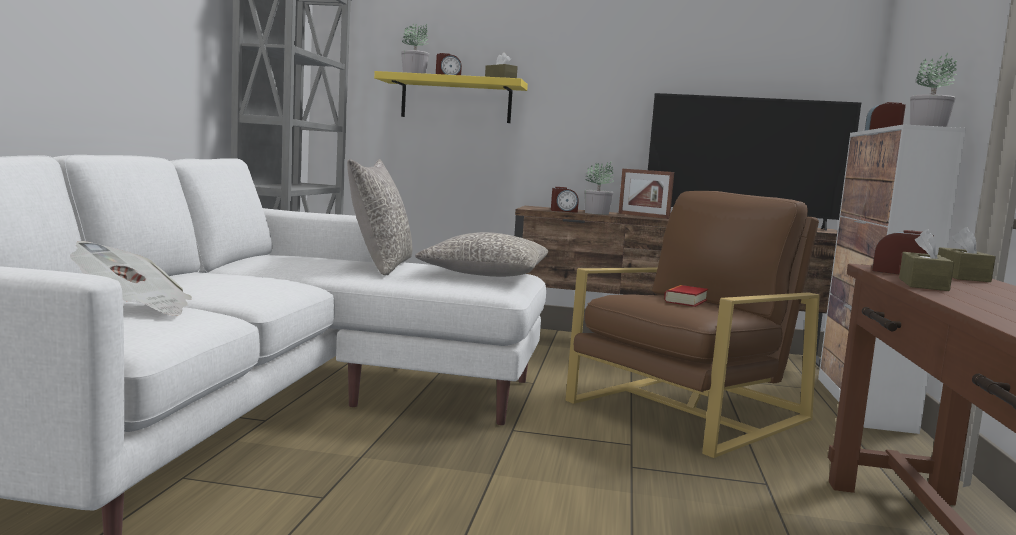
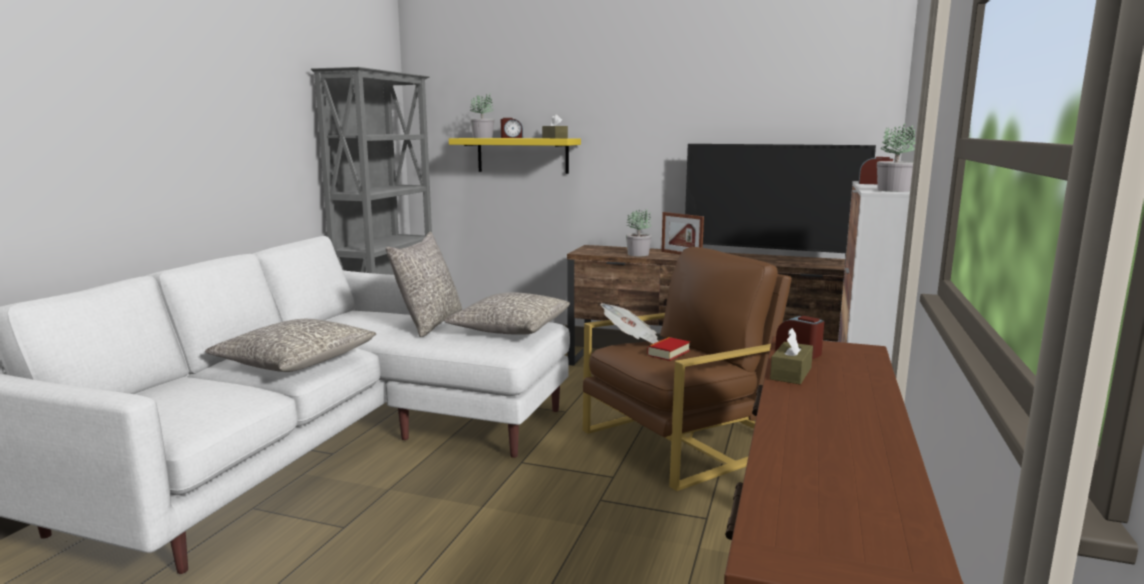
camera: 10 degrees right, 5 degrees up
(135, 308) = (201, 393): newspaper -> newspaper (631, 340)
(240, 288) = (296, 361): none -> grey pillow
(563, 211) = (609, 253): alarm clock -> none
(962, 276) = (857, 353): brown tissue box -> none

